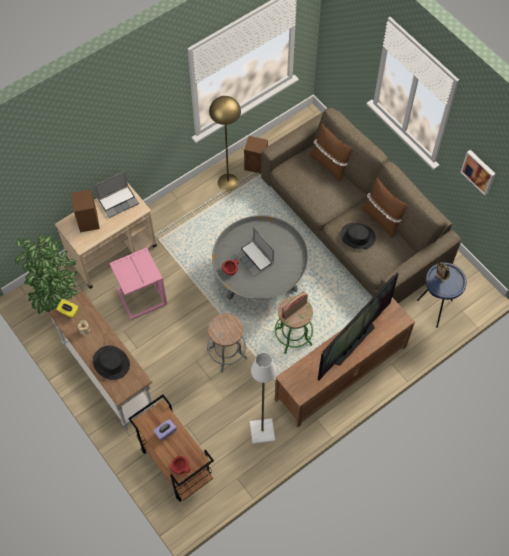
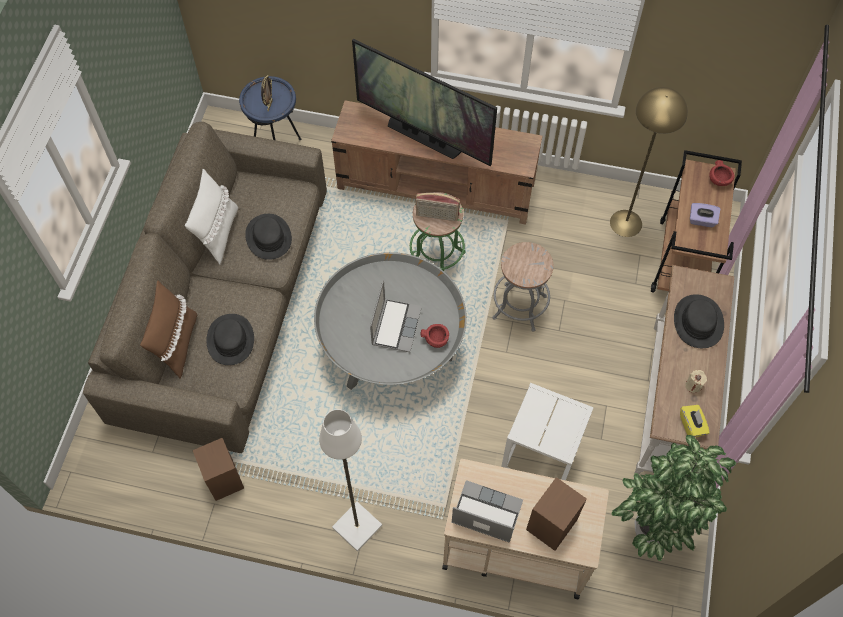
camera: 130 degrees left, 0 degrees up
(140, 297) = (541, 458): pink side table -> white side table
(228, 182) = (281, 493): yellow floor lamp -> yellow floor lamp (625, 223)
(261, 431) = (570, 211): white floor lamp -> white floor lamp (357, 527)
(310, 184) = (230, 340): none -> black hat
(352, 342) = (424, 137): television -> television turned 150 degrees counterclockwise
(381, 218) = (218, 234): brown pillow -> white pillow
(479, 171) = (129, 57): picture -> none

